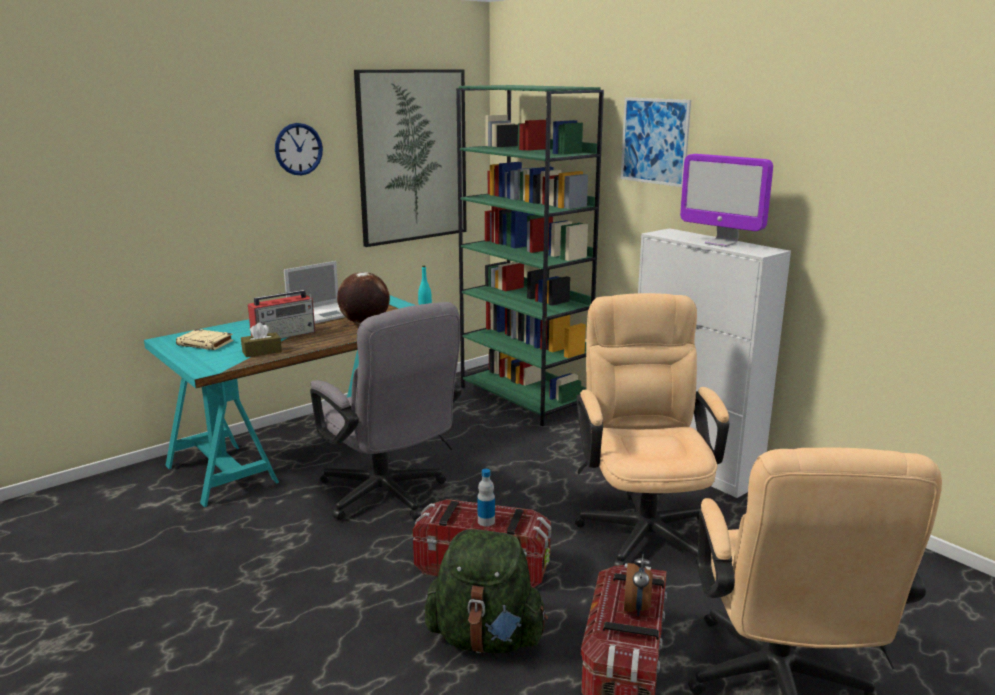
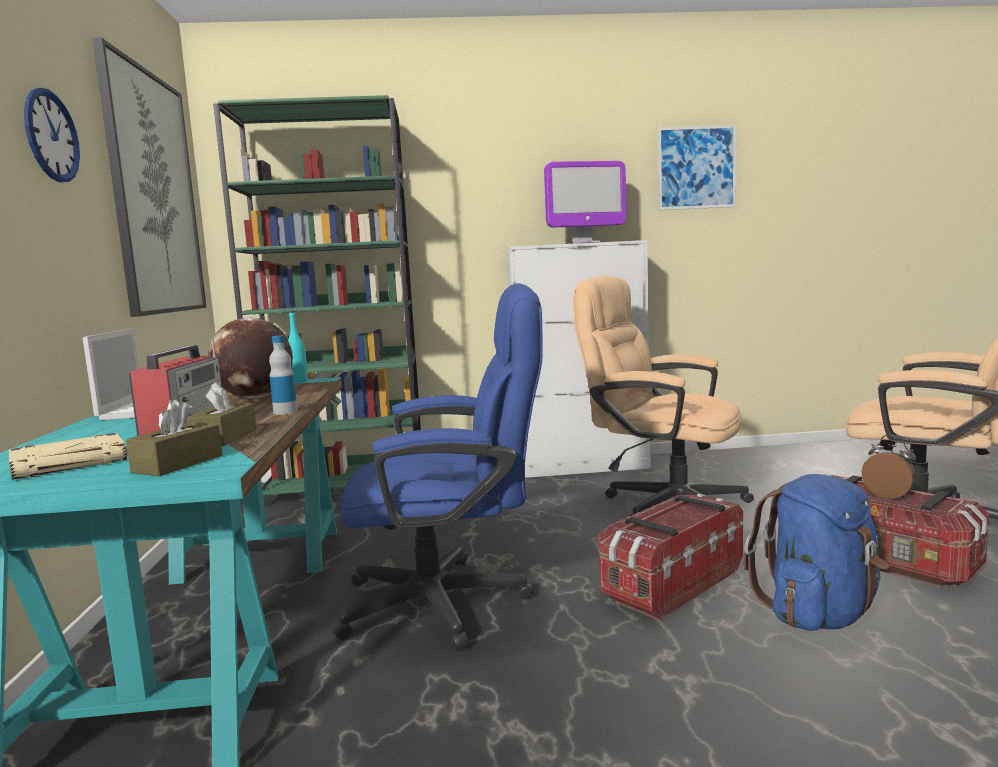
camera: 55 degrees left, 10 degrees down
(211, 361) = (178, 464): none -> brown tissue box
(388, 497) = (453, 602): grey office chair -> blue office chair
(486, 521) = (680, 518): bottle -> bottle (285, 412)
(486, 638) = (819, 613): green backpack -> blue backpack
(654, 141) = (468, 168): picture -> picture (696, 167)

